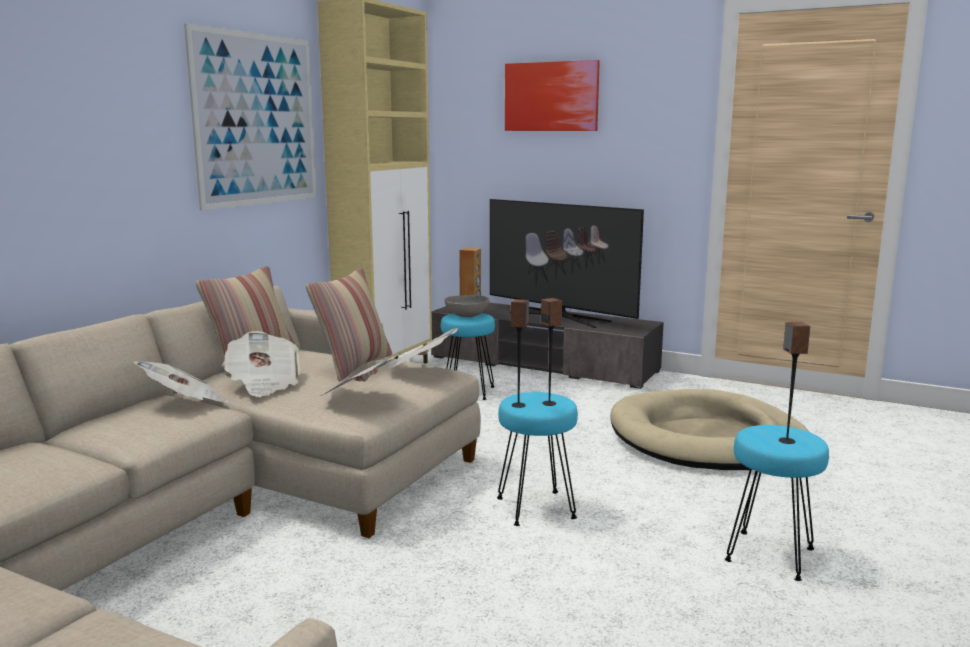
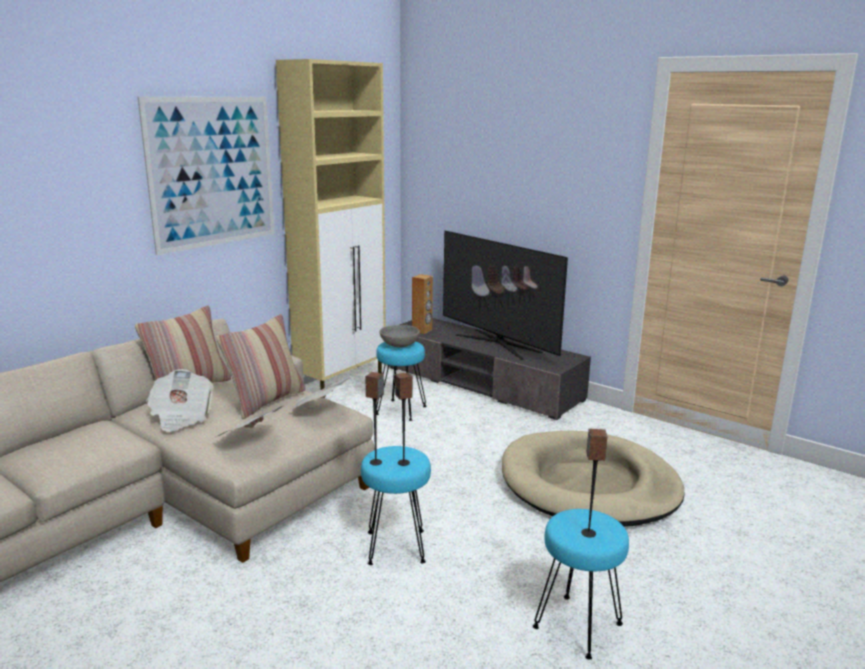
camera: 10 degrees right, 5 degrees up
(186, 404) = (110, 433): newspaper -> none
(551, 96) = (500, 140): picture -> none

